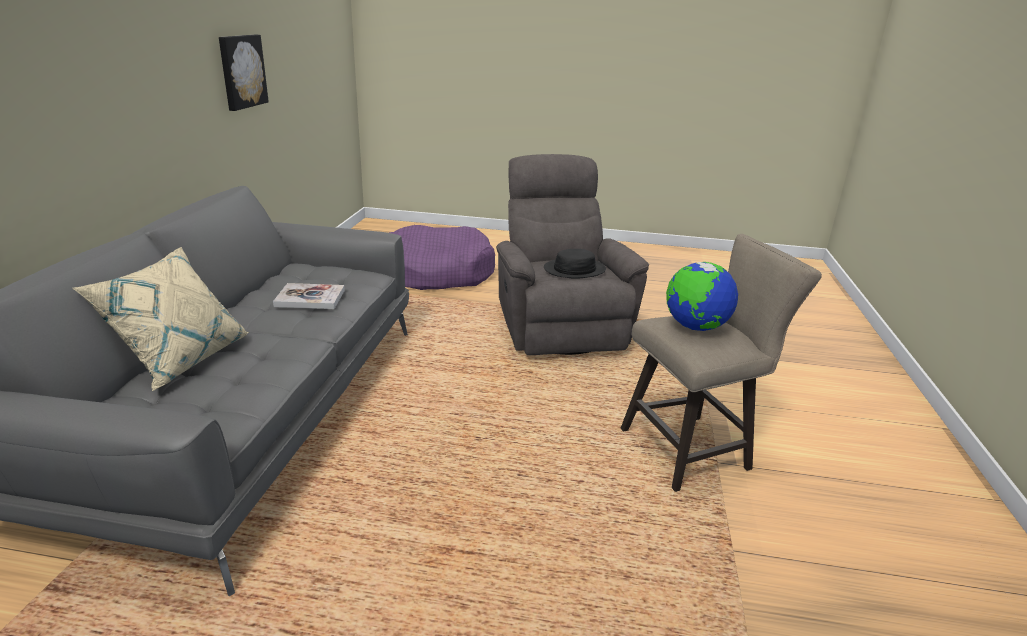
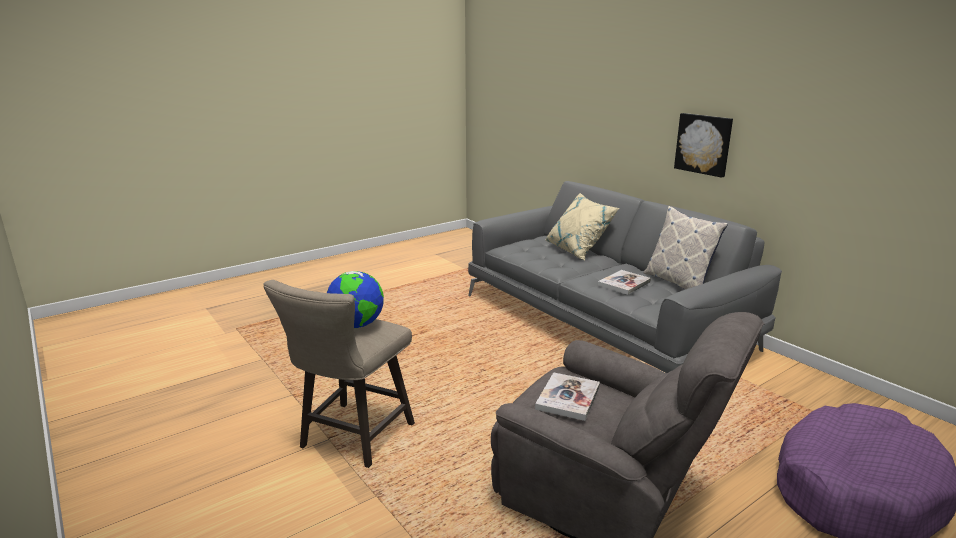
camera: 135 degrees right, 5 degrees down
(241, 71) = (879, 152): picture -> picture (704, 144)
(272, 277) = (678, 283): none -> pillow
(574, 270) = (568, 398): black hat -> book

